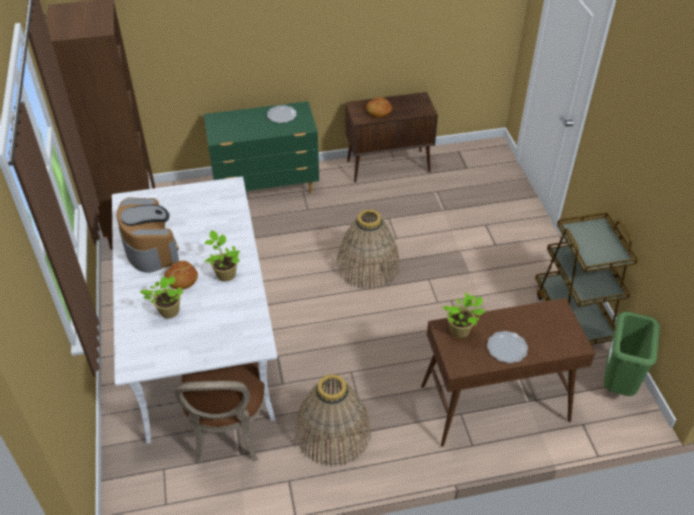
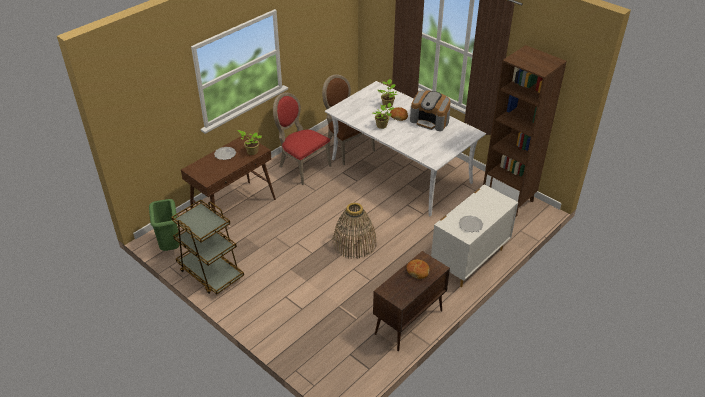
camera: 145 degrees right, 5 degrees down
(266, 188) = (469, 261): green dresser -> white dresser
(333, 433) = (302, 166): basket -> red chair

